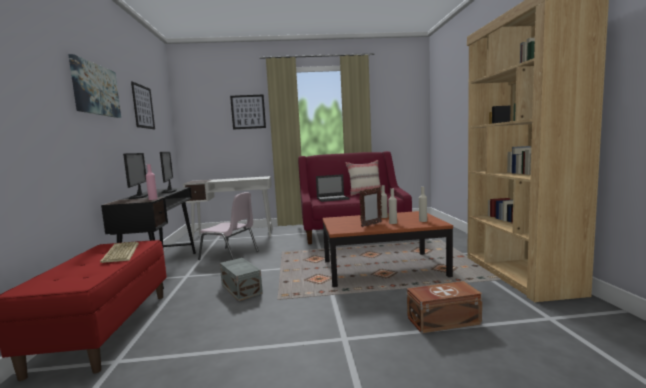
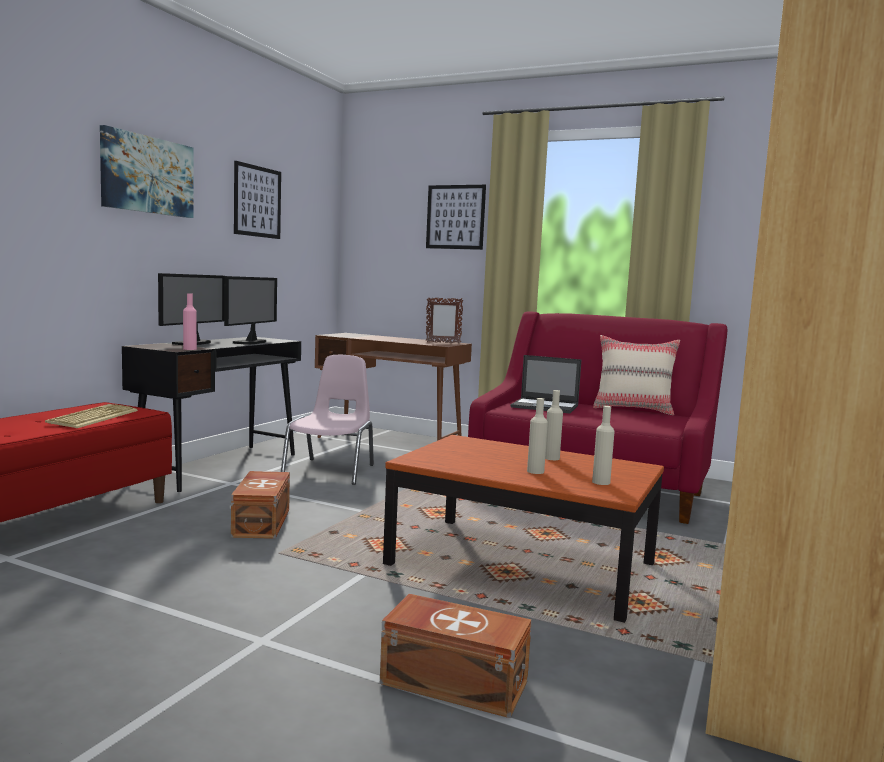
camera: 30 degrees right, 0 degrees up
(230, 255) = (331, 471): pink chair -> pink chair turned 135 degrees counterclockwise
(234, 235) = (389, 442): white desk -> brown desk
(241, 288) = (263, 522): grey storage box -> brown storage box
(371, 225) = (489, 465): picture frame -> picture frame (442, 342)

